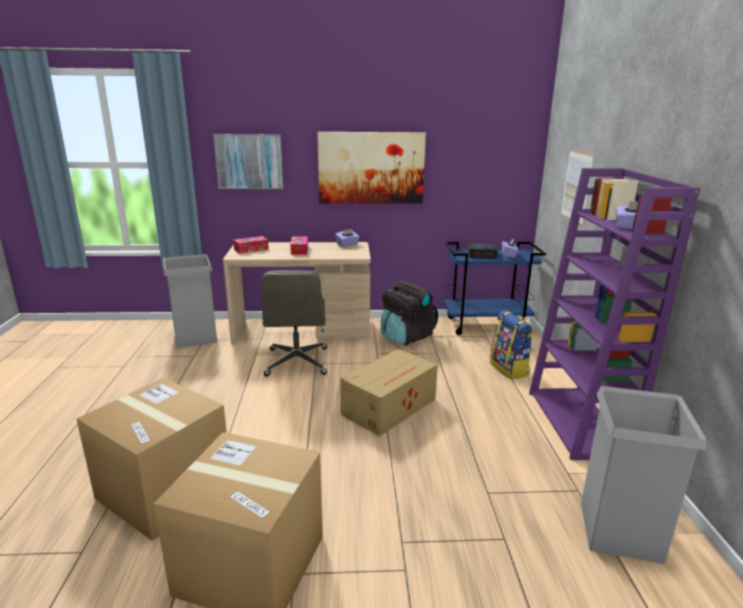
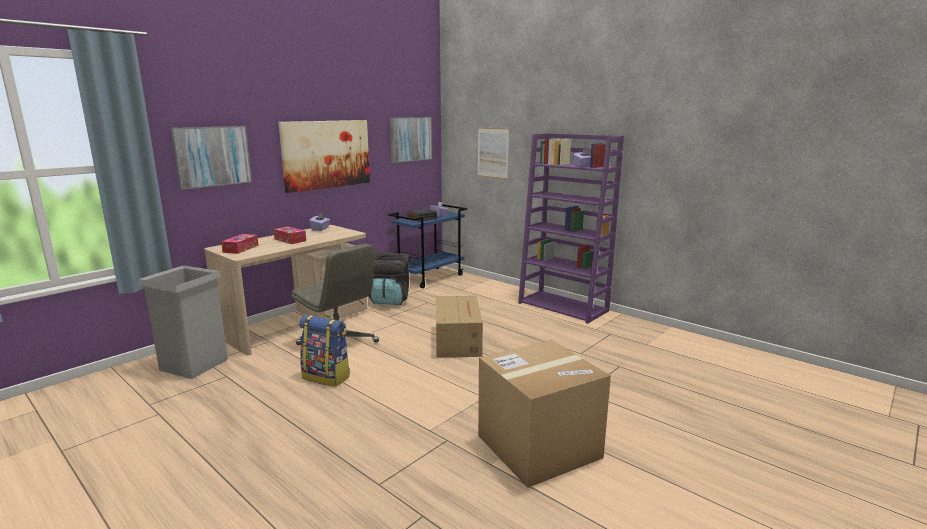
camera: 45 degrees left, 5 degrees down
(164, 490) = (405, 453): cardboard box -> none
(491, 157) = (410, 139): none -> picture
(509, 369) = (487, 295): backpack -> backpack (327, 377)
(620, 531) = (649, 340): grey trash can -> none

